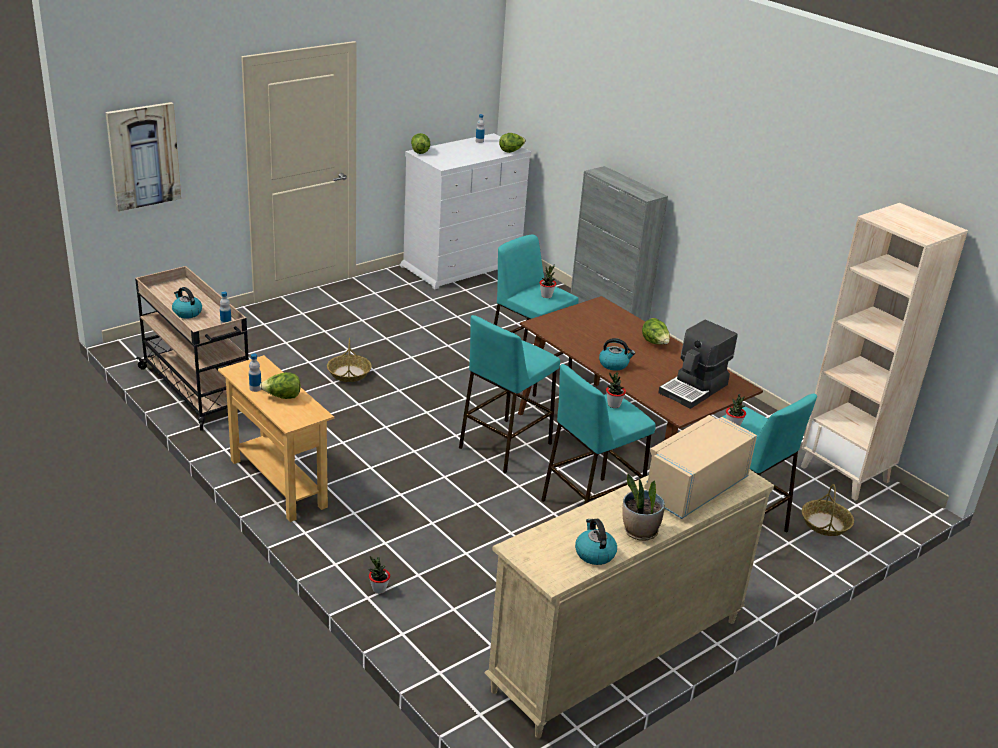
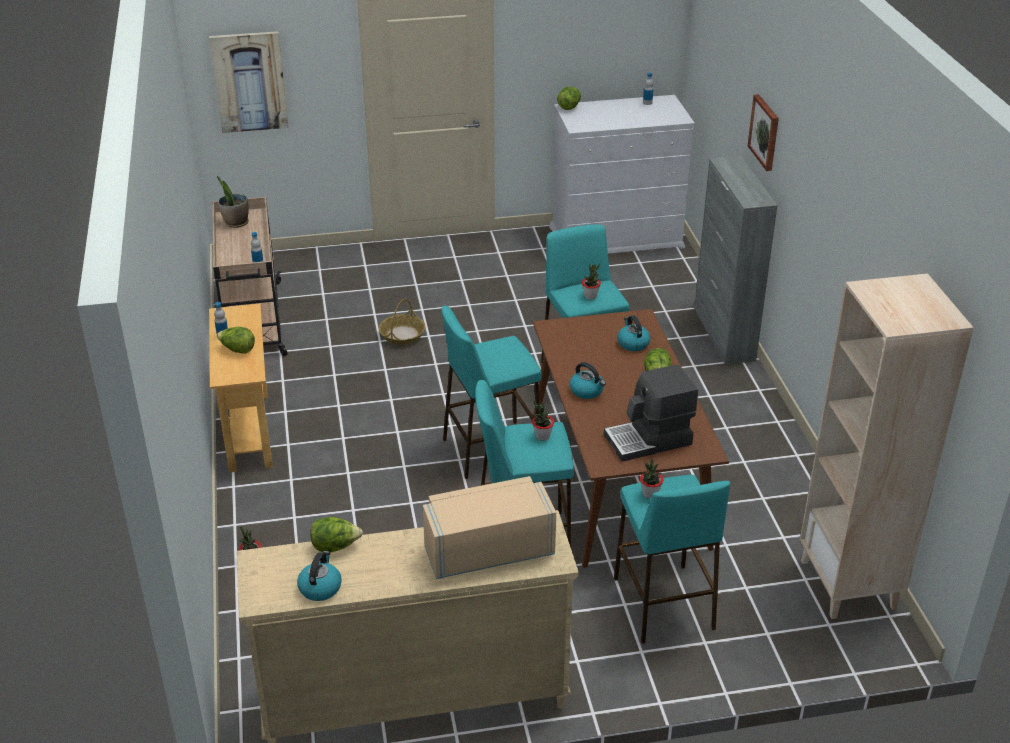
camera: 30 degrees right, 5 degrees up
(187, 313) = (234, 245): kettle -> kettle (633, 343)
(511, 151) = (671, 119): lettuce -> lettuce (335, 546)
(638, 139) = (765, 132): none -> picture
(639, 532) = (385, 579): potted plant -> potted plant (236, 223)
(825, 524) = (768, 635): basket -> none

